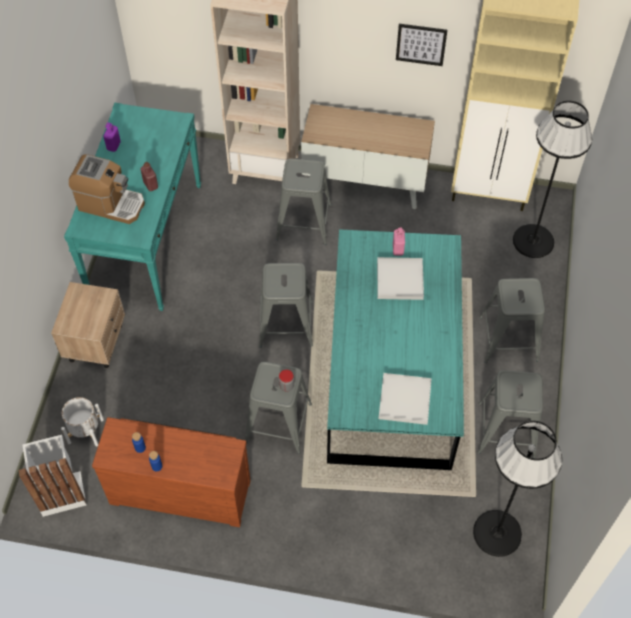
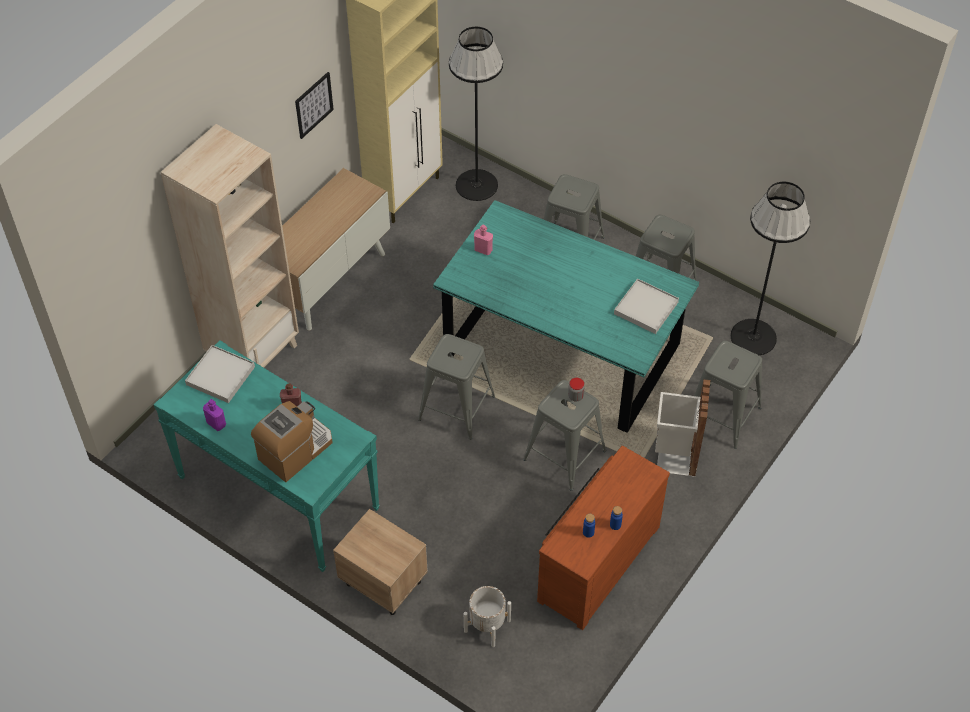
camera: 65 degrees left, 5 degrees down
(61, 491) = (546, 670): white trash can -> white trash can (675, 455)
(304, 222) = (343, 347): grey stool -> grey stool (722, 415)
(400, 280) = (518, 262): white tray -> white tray (221, 376)

